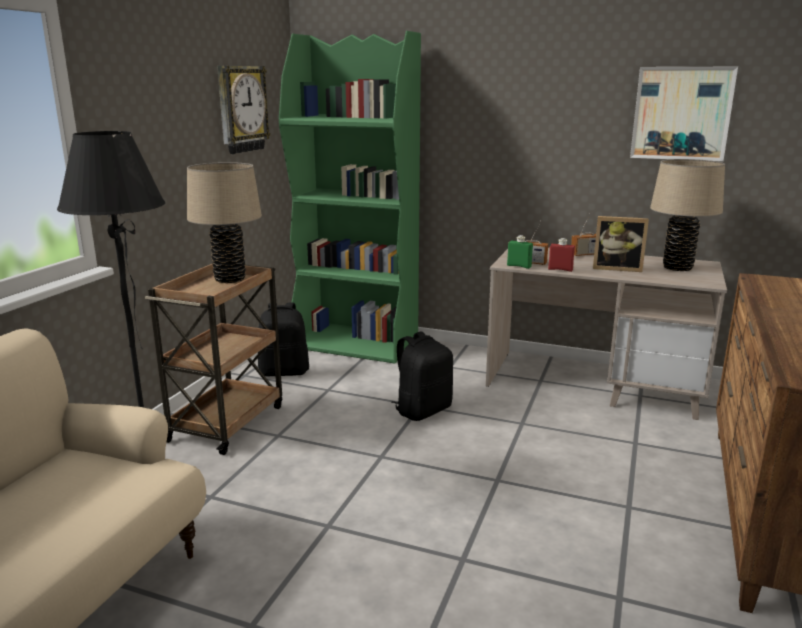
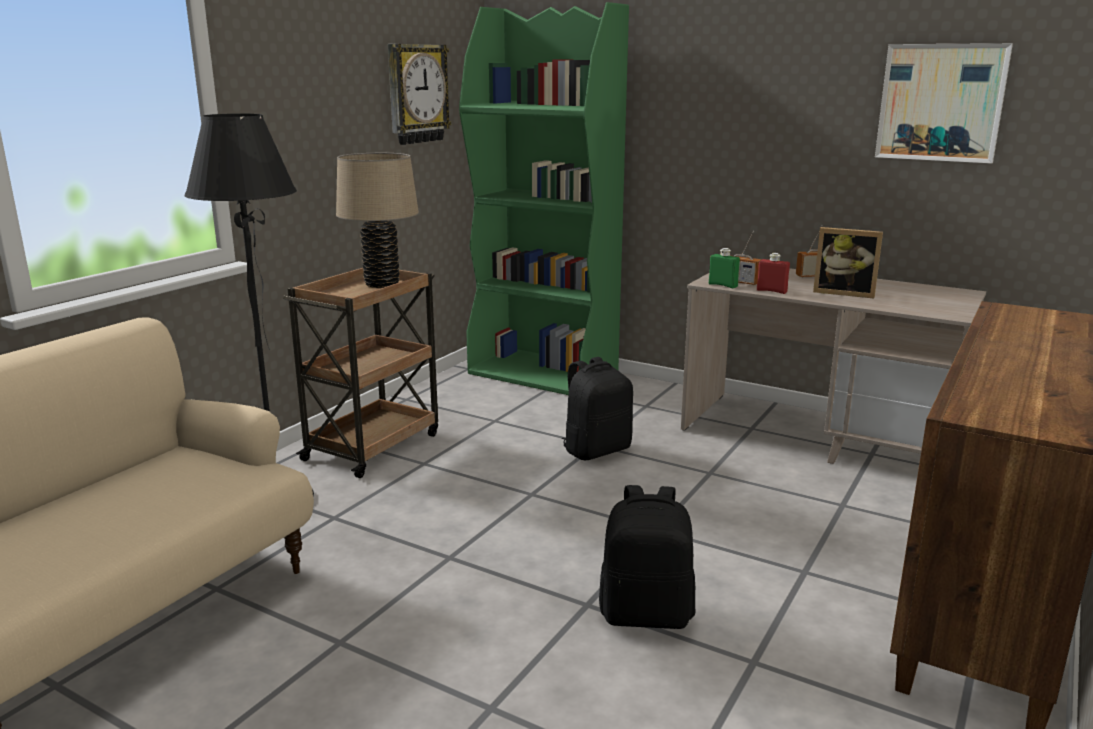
camera: 10 degrees right, 0 degrees up
(284, 371) = (452, 398): black backpack -> black backpack (646, 614)
(677, 267) = (924, 295): beige table lamp -> none

